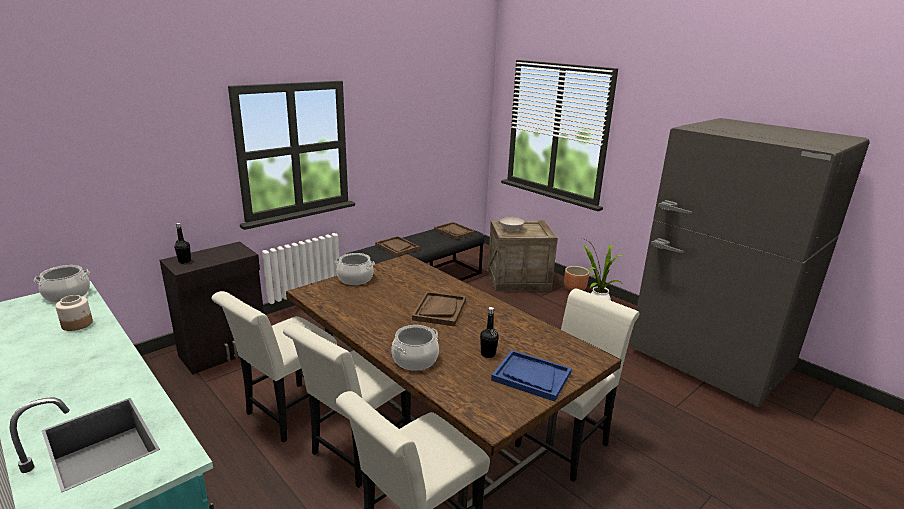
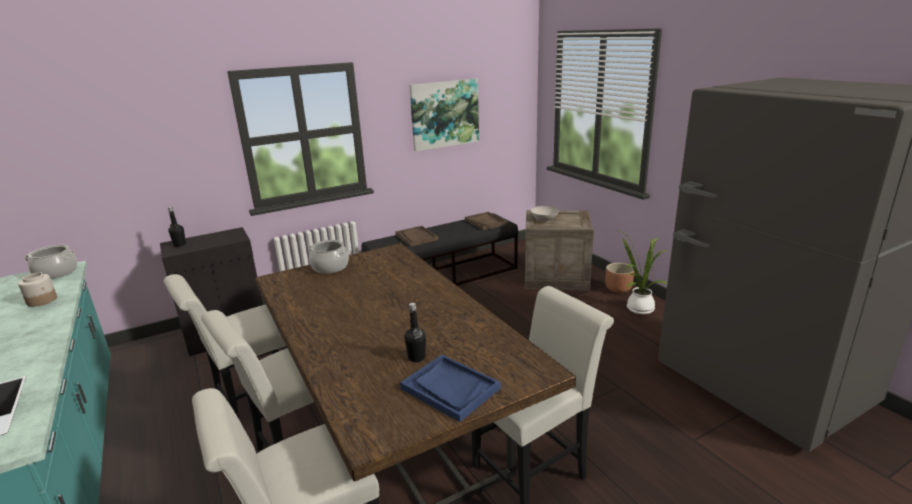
camera: 15 degrees right, 0 degrees up
(415, 359) = (332, 357): cooking pot -> none
(417, 131) = (444, 114): none -> picture
(439, 310) = (395, 304): brown tray -> none

